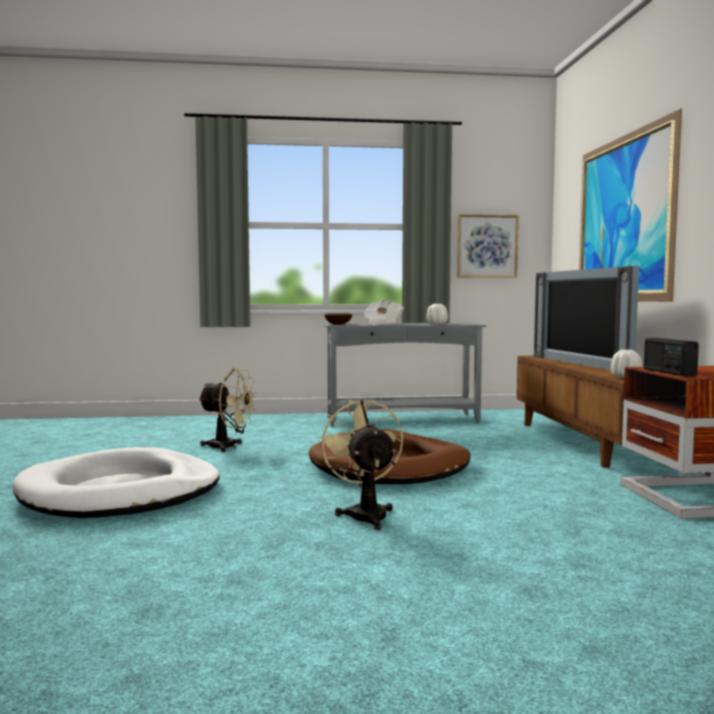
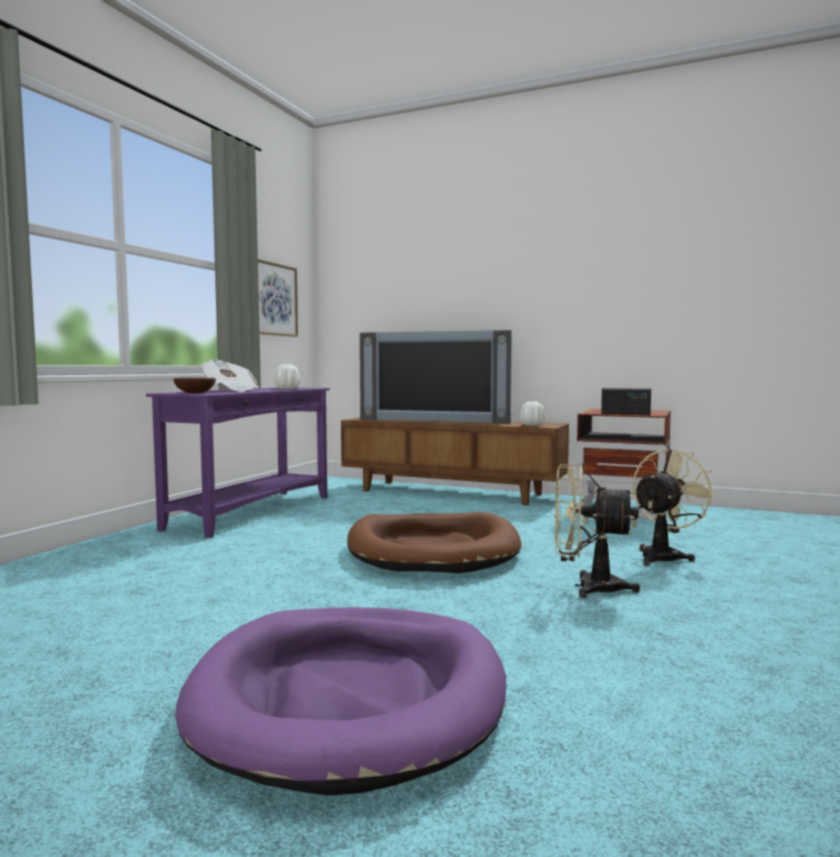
camera: 60 degrees left, 0 degrees up
(121, 492) = (350, 697): white dog bed -> purple dog bed
(228, 447) = (204, 597): beige fan -> beige fan (664, 556)
(402, 419) = (251, 512): grey console table -> purple console table
(622, 219) = (449, 287): picture -> none

